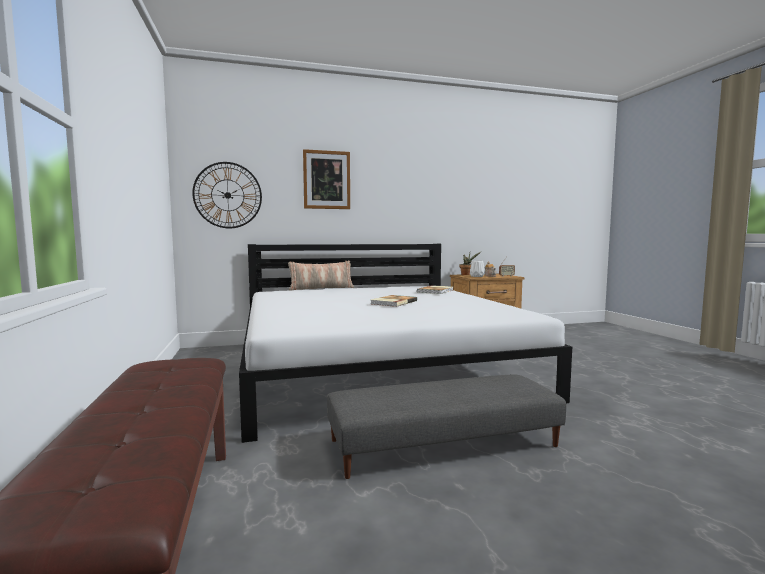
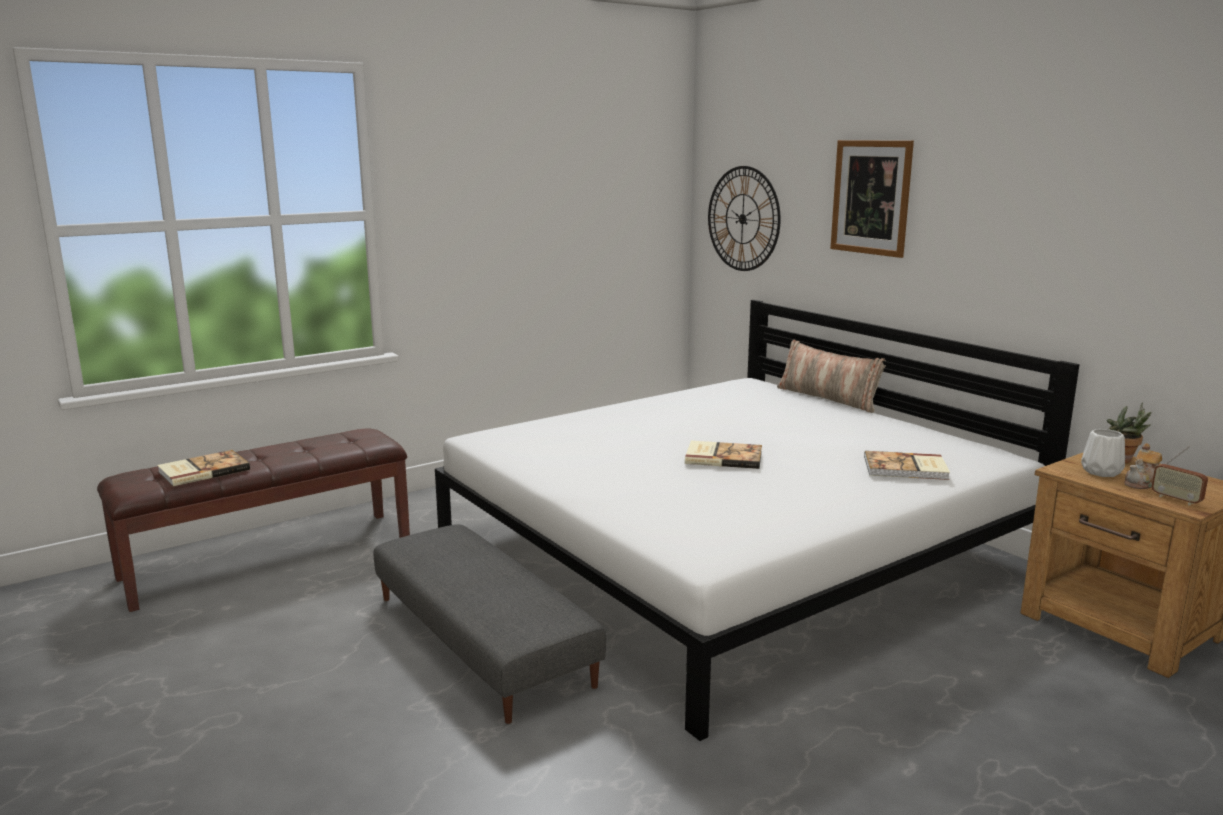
camera: 70 degrees right, 10 degrees up
(132, 443) = (202, 470): none -> book

